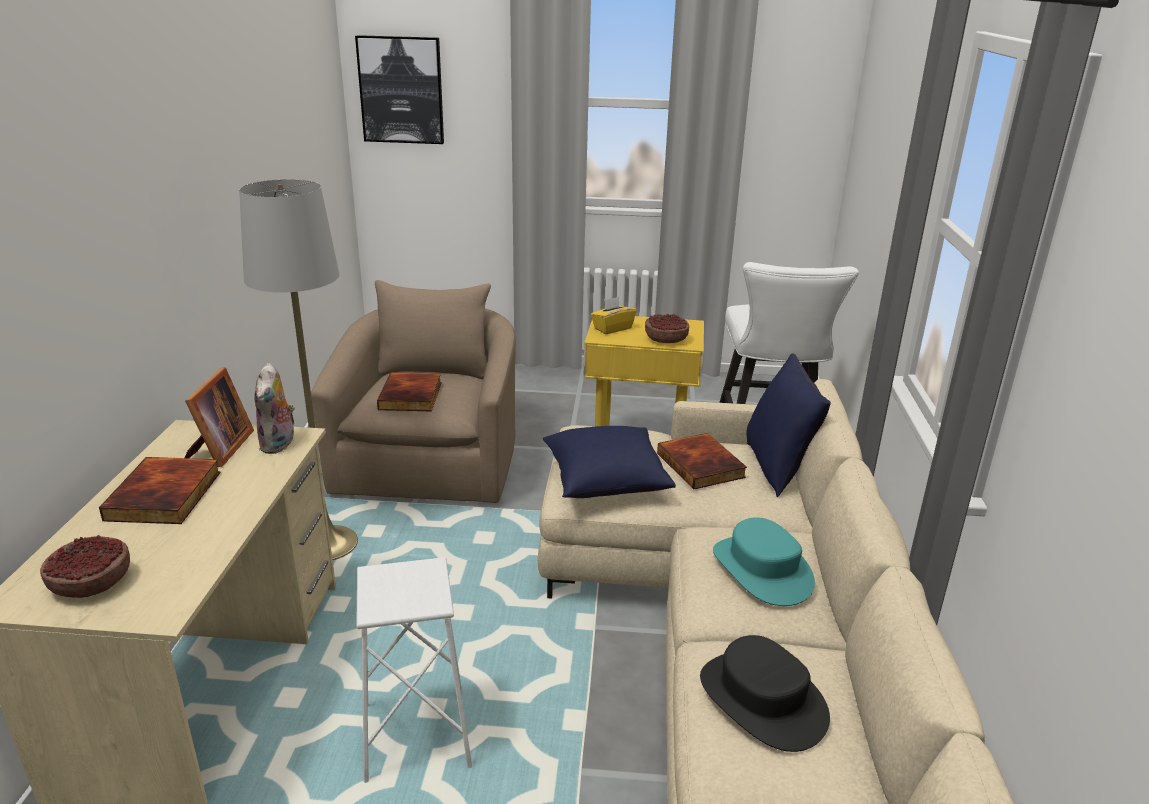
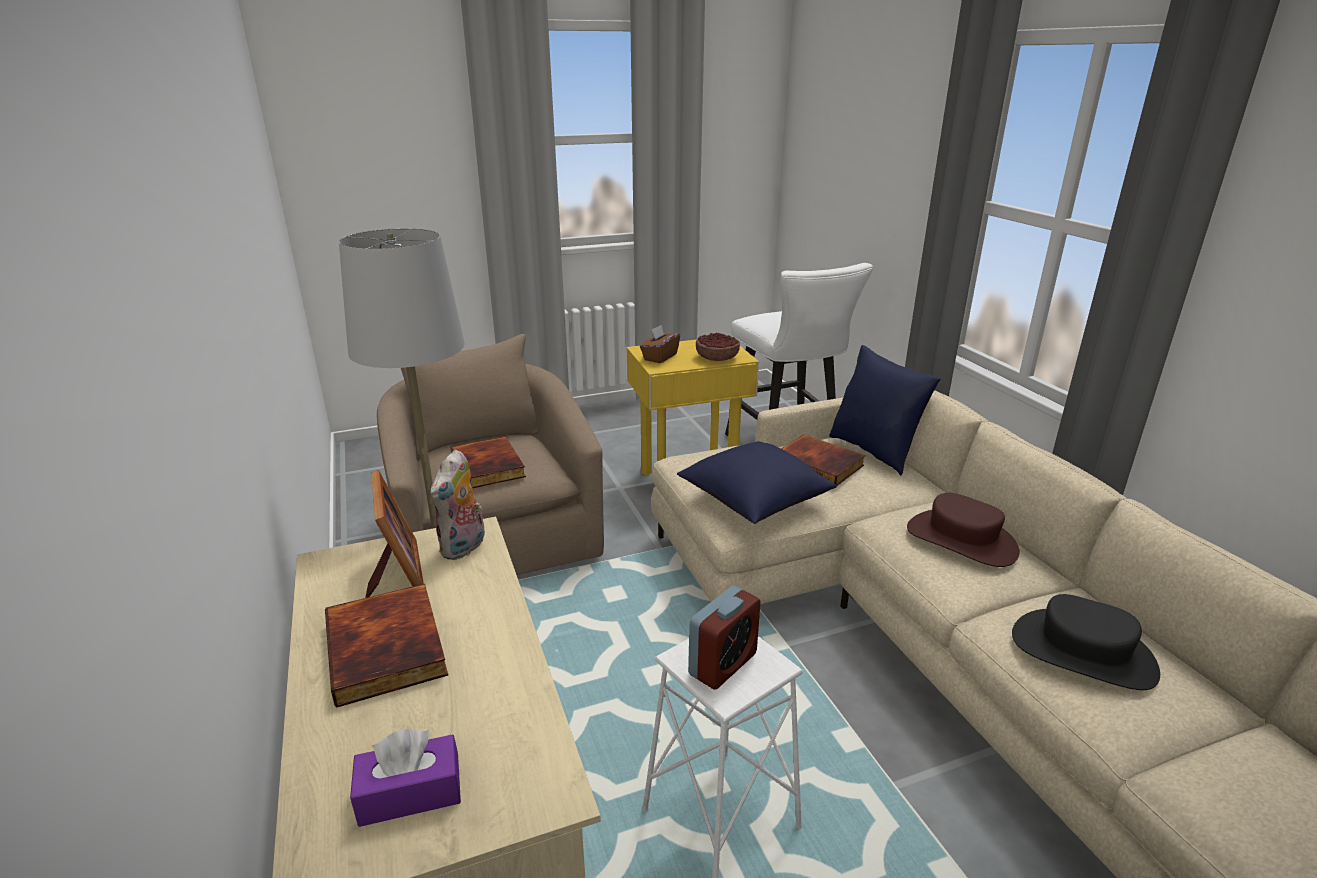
camera: 25 degrees left, 0 degrees up
(90, 583) = (410, 793): bowl -> purple tissue box
(279, 445) = (464, 548): plush toy -> plush toy turned 45 degrees clockwise
(397, 588) = (723, 664): none -> alarm clock
(401, 90) = (342, 142): picture -> none
(612, 328) = (660, 357): yellow tissue box -> brown tissue box
(762, 570) = (961, 539): turquoise hat -> brown hat

